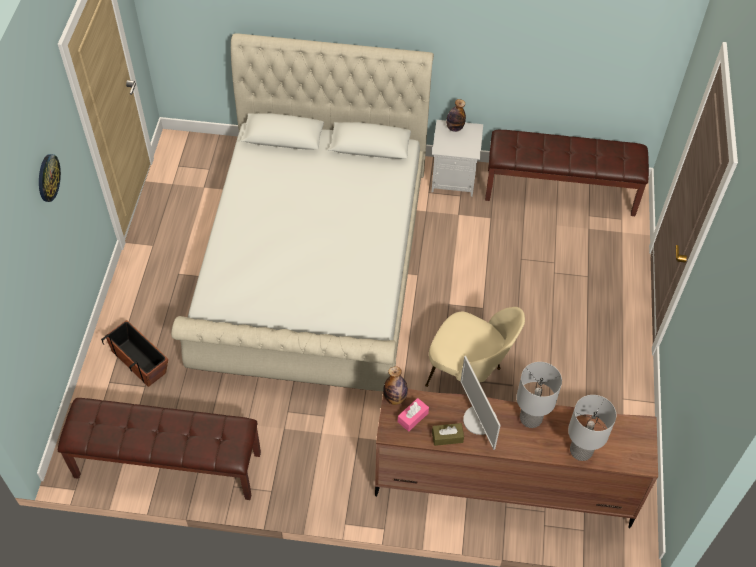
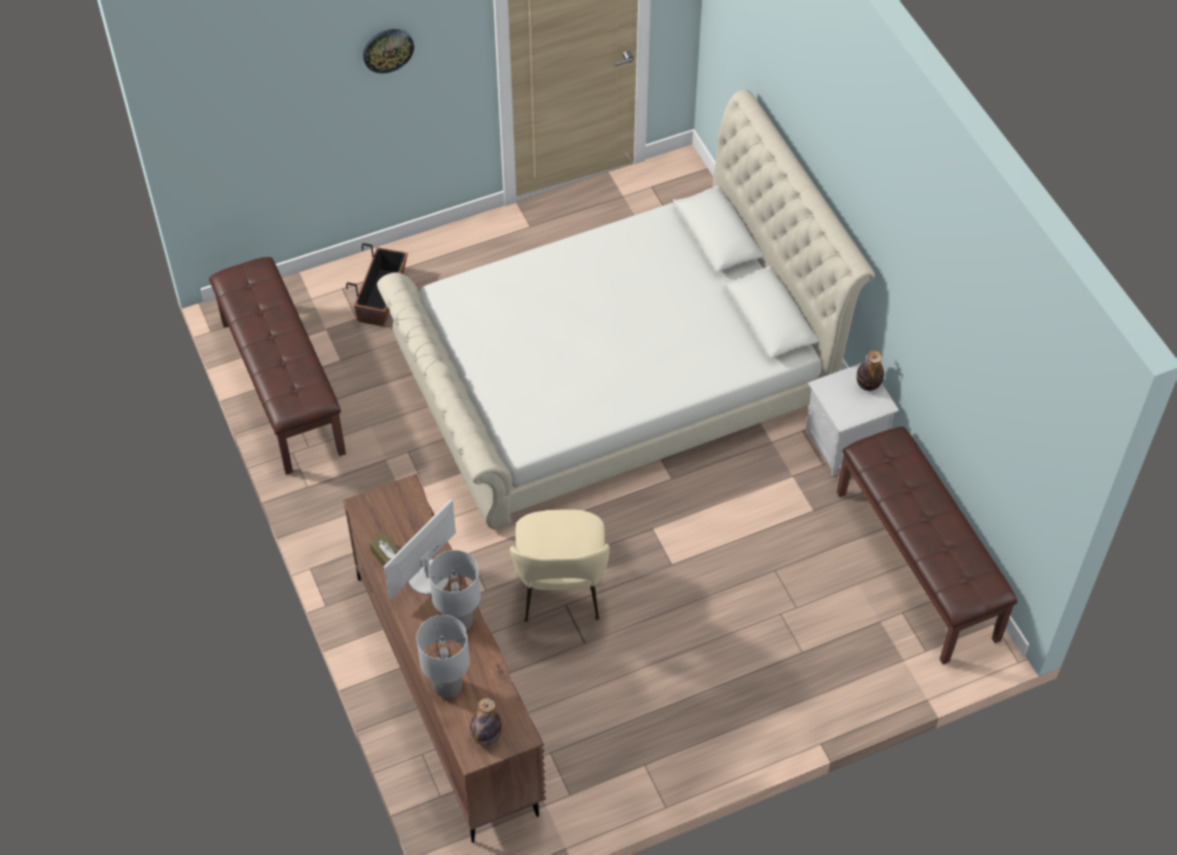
camera: 60 degrees right, 0 degrees up
(395, 398) = (406, 490): bottle -> bottle (486, 736)
(413, 417) = (392, 517): pink tissue box -> none

